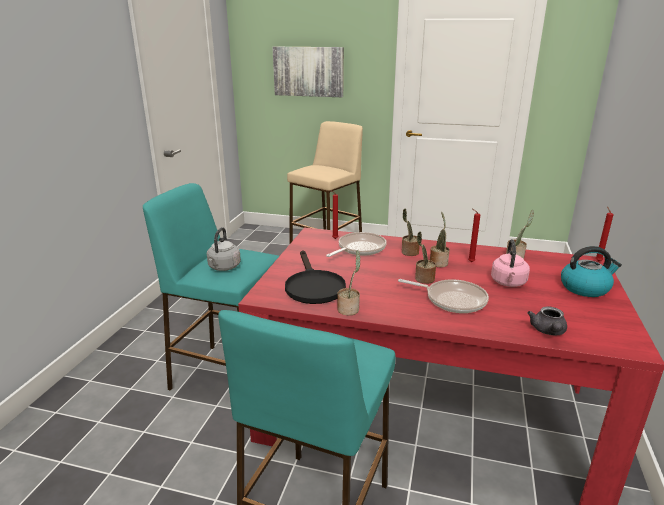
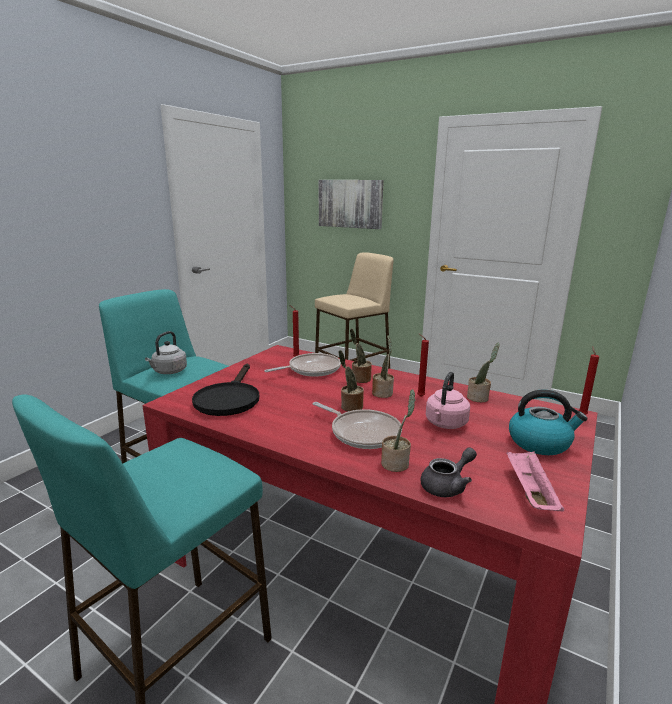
camera: 15 degrees right, 5 degrees down
(349, 309) = (242, 425): potted plant -> potted plant (396, 463)
(548, 331) = (447, 486): grey teapot -> grey teapot turned 150 degrees counterclockwise
(604, 326) = (529, 492): none -> pink tray

